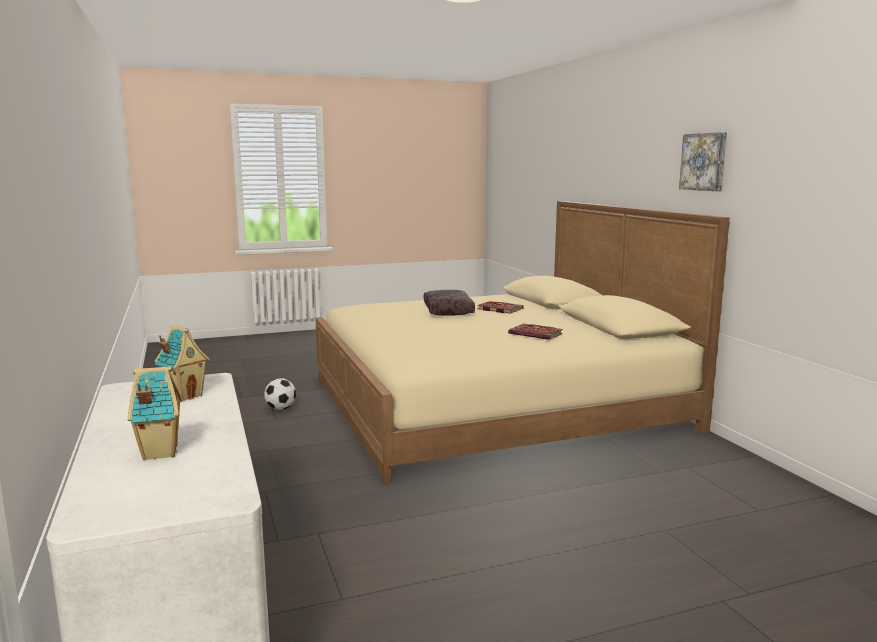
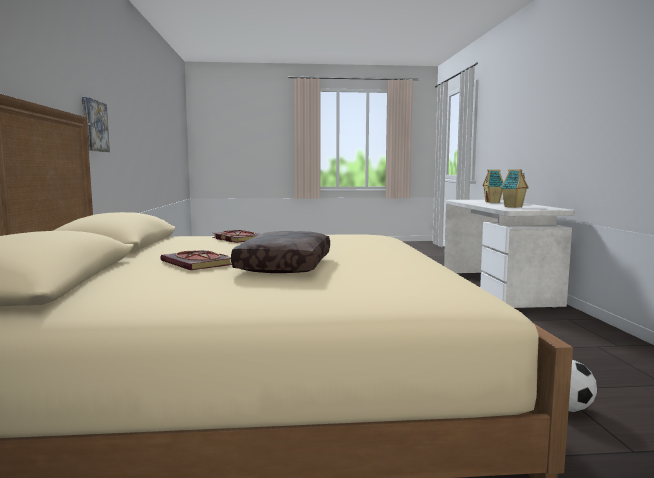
camera: 165 degrees left, 5 degrees down
(704, 162) = (49, 53): picture -> picture (93, 126)

